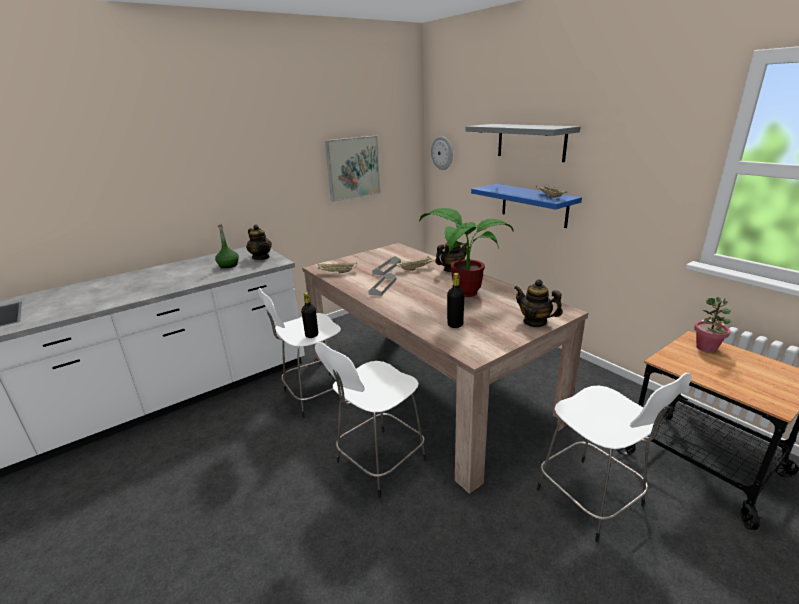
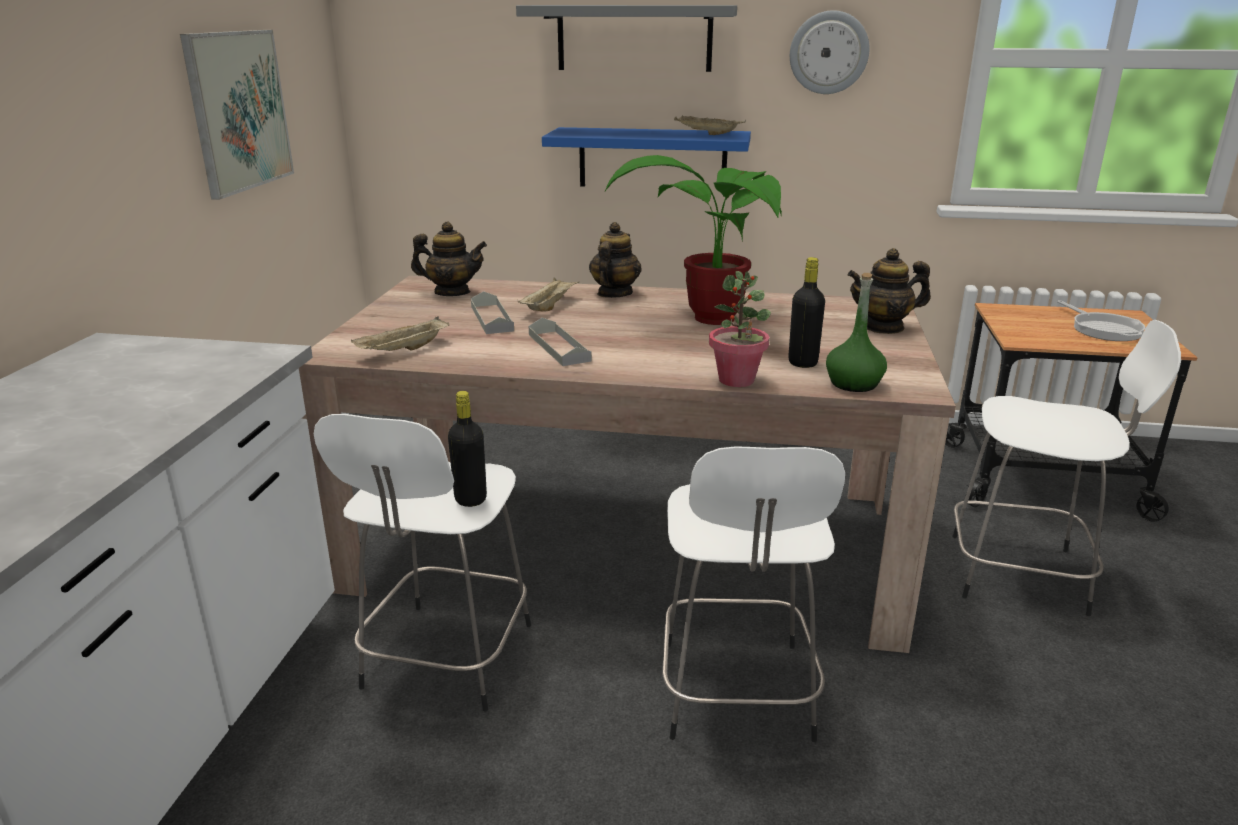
camera: 45 degrees left, 0 degrees up
(228, 265) = (125, 396): green bottle -> green bottle (854, 384)
(261, 257) = (186, 358): teapot -> teapot (452, 292)
(442, 153) = (400, 74): wall clock -> wall clock (829, 52)
(706, 348) = (1023, 315): potted plant -> potted plant (737, 380)
(750, 376) = (1103, 329): none -> frying pan

